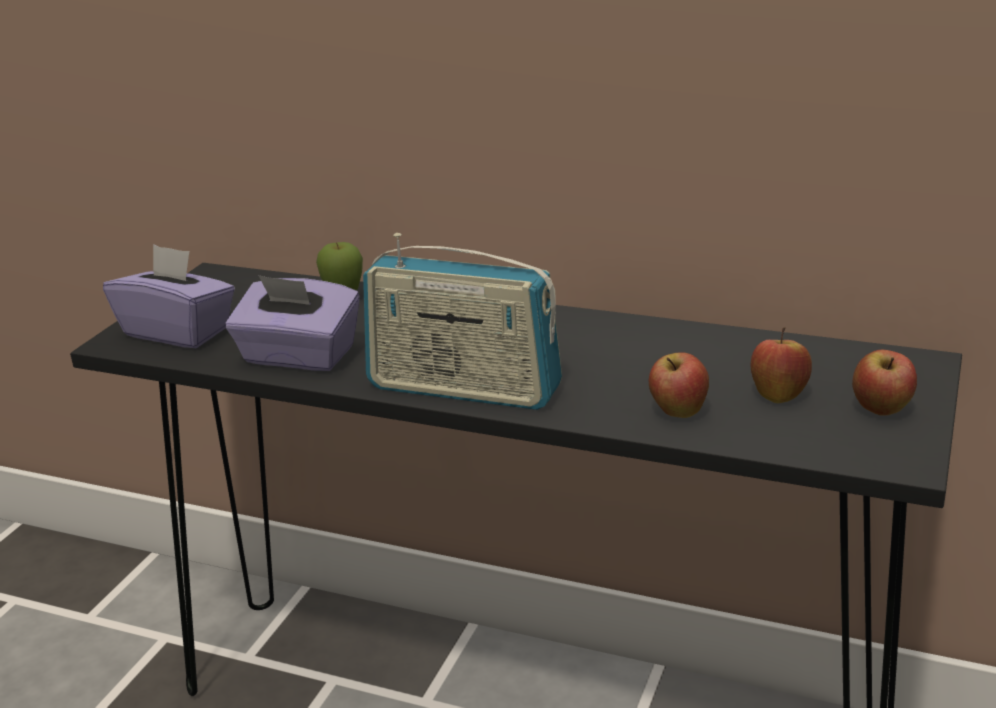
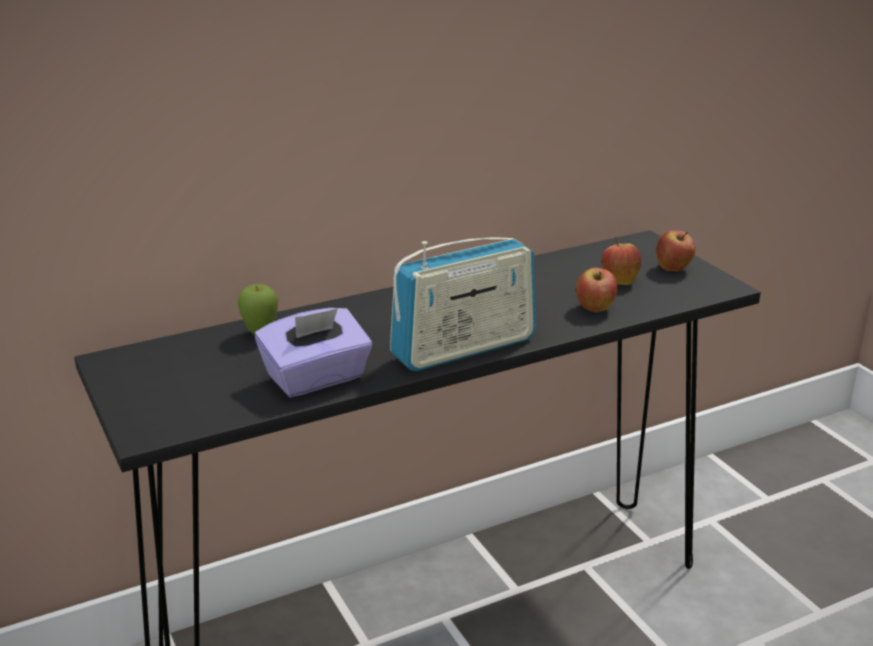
camera: 50 degrees left, 0 degrees up
(178, 331) = (182, 405): purple tissue box -> none

